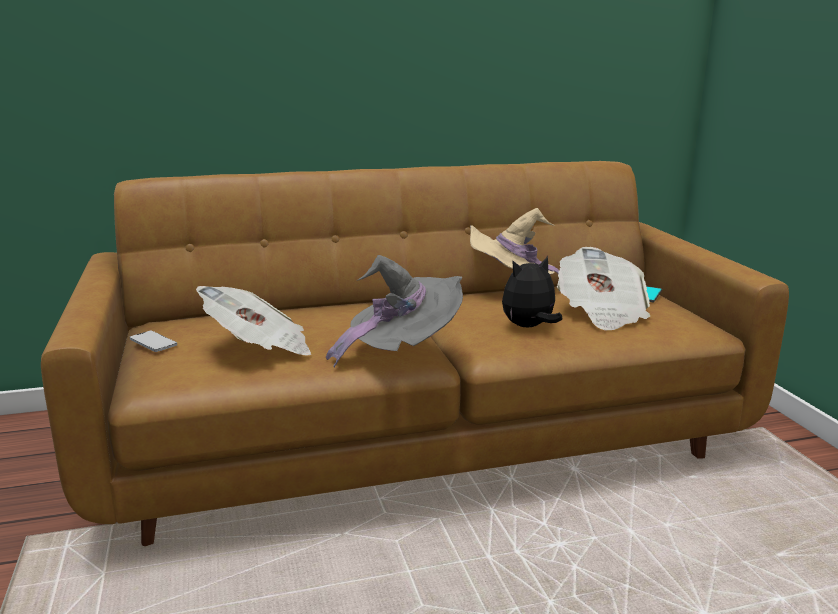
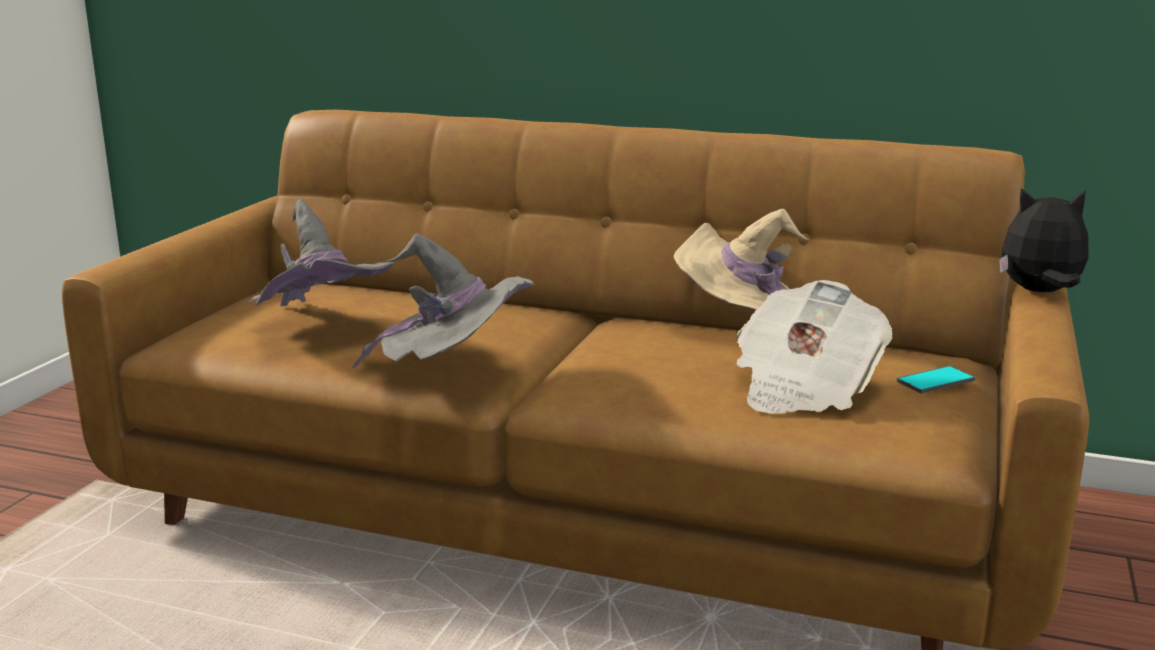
camera: 35 degrees right, 0 degrees up
(153, 342) = (245, 301): phone -> none
(259, 348) = (321, 329): newspaper -> grey hat
(529, 327) = (661, 381): plush toy -> plush toy (1040, 292)

